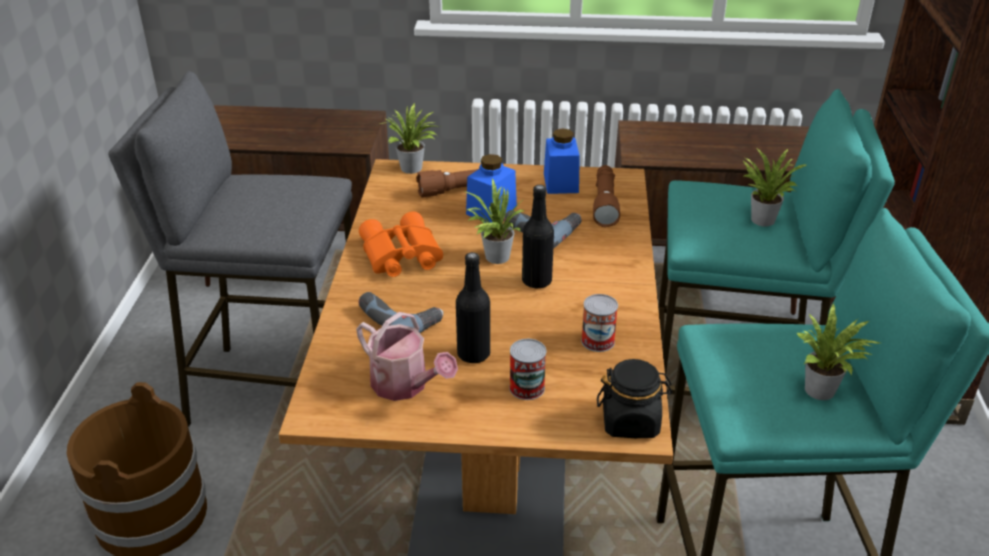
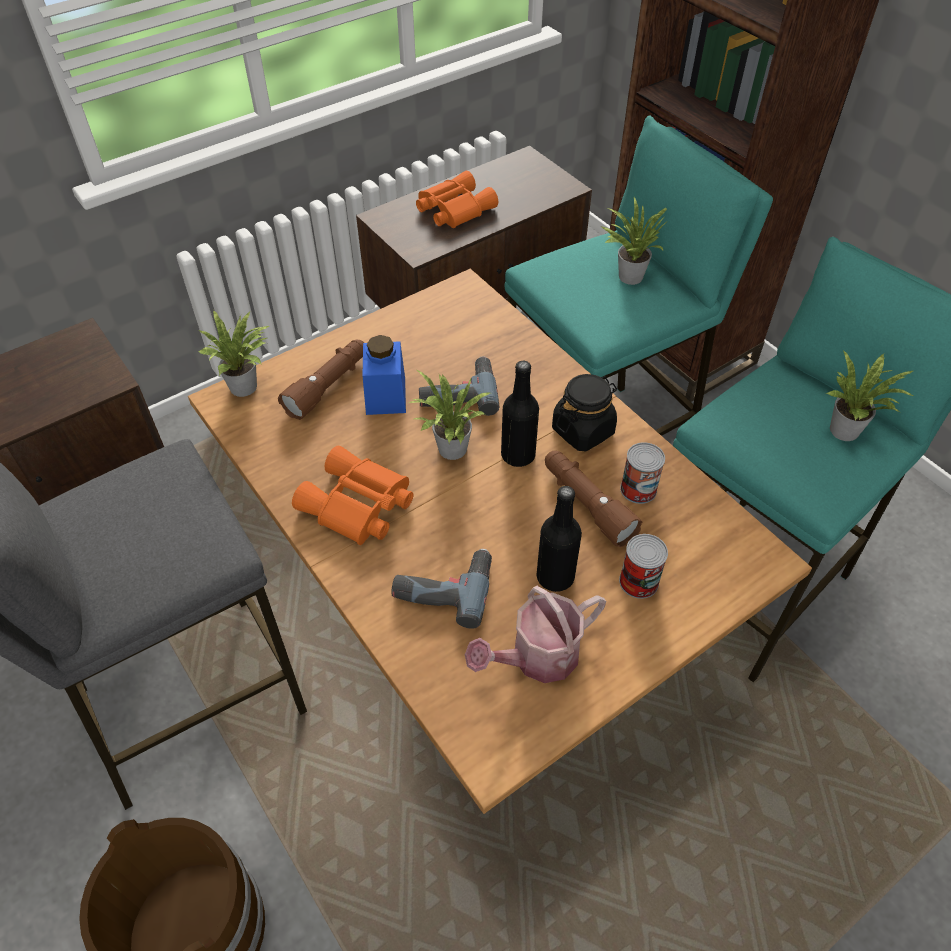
camera: 40 degrees left, 15 degrees up
(405, 385) = (536, 657): watering can -> watering can turned 150 degrees clockwise
(561, 183) = (415, 325): blue jar -> none
(604, 203) = (479, 328): brown flashlight -> brown flashlight (586, 504)
(631, 421) = (751, 557): black jar -> black jar (583, 430)
(696, 142) = (453, 209): none -> orange binoculars

